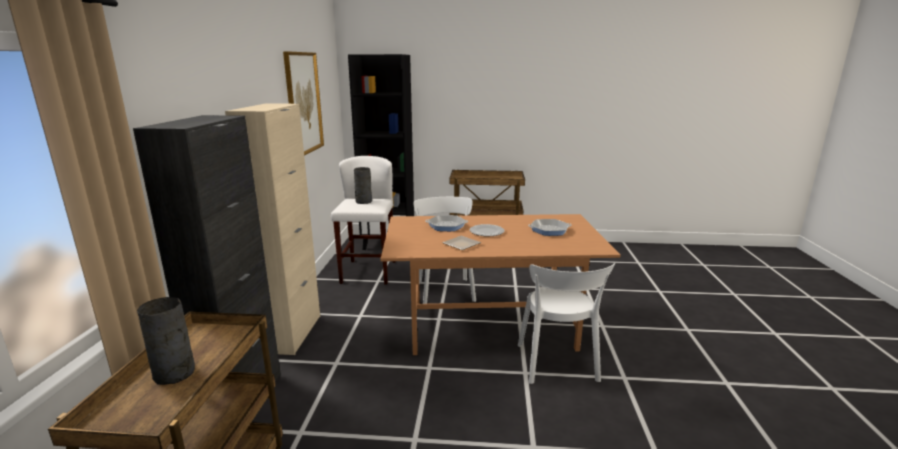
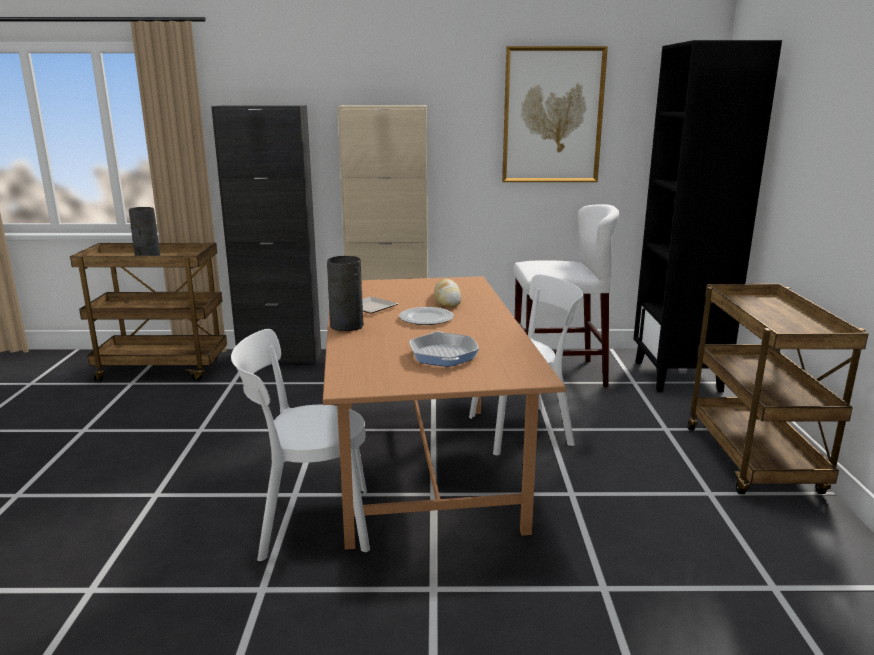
camera: 85 degrees right, 0 degrees up
(363, 201) = (557, 265): grey vase -> grey vase (346, 325)
(446, 226) = (447, 299): frying pan -> bread

